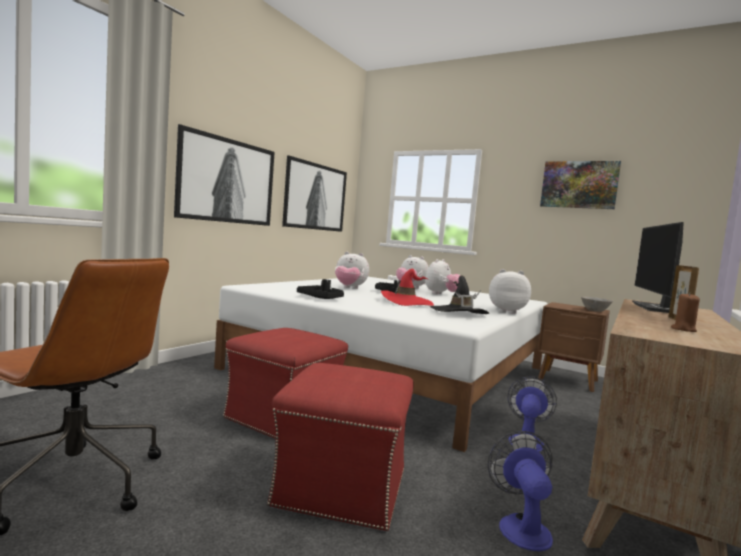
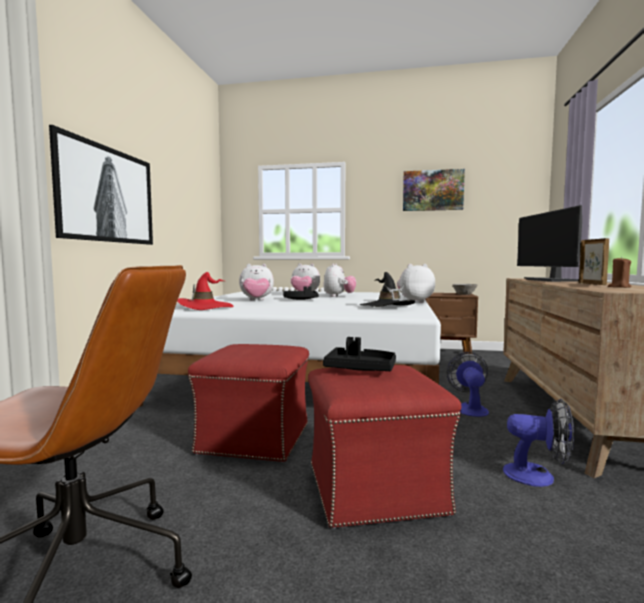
camera: 20 degrees left, 0 degrees up
(316, 197) = (189, 213): picture -> none
(321, 298) = (253, 310): black tray -> black tray (360, 369)
(406, 302) = (329, 304): red hat -> red hat (205, 307)
(521, 526) = (538, 476): fan -> fan turned 135 degrees clockwise

